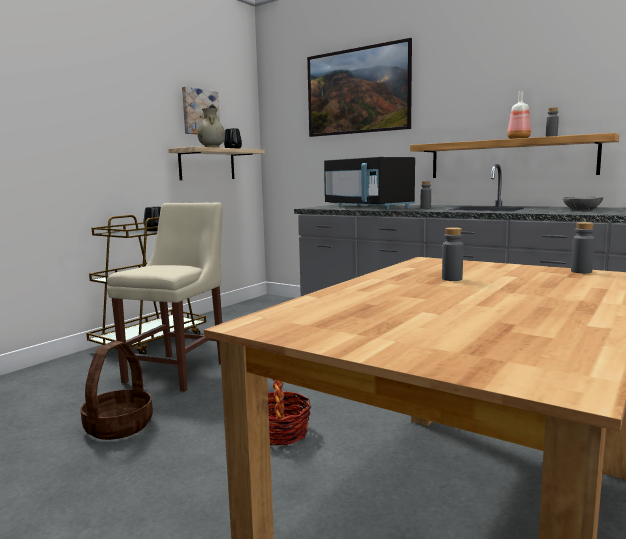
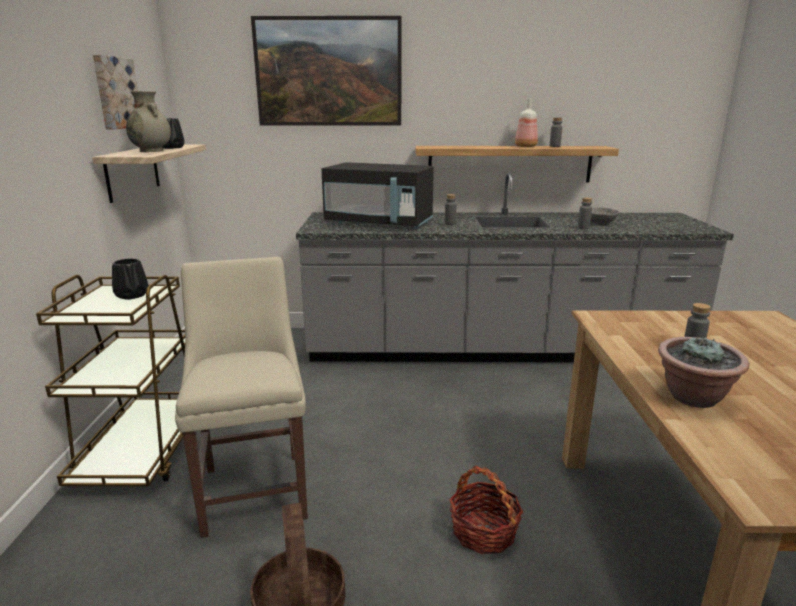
camera: 35 degrees left, 10 degrees up
(365, 292) = (694, 398): none -> potted plant
(581, 271) = (736, 316): grey bottle -> grey bottle (583, 228)

